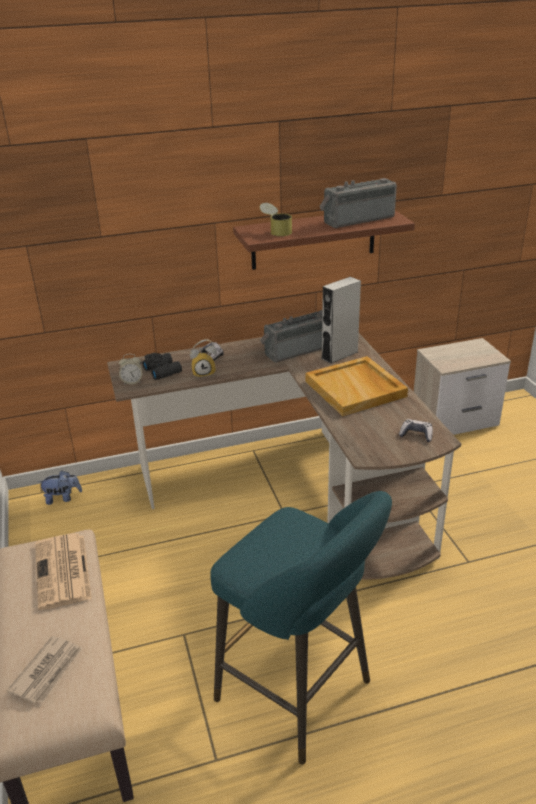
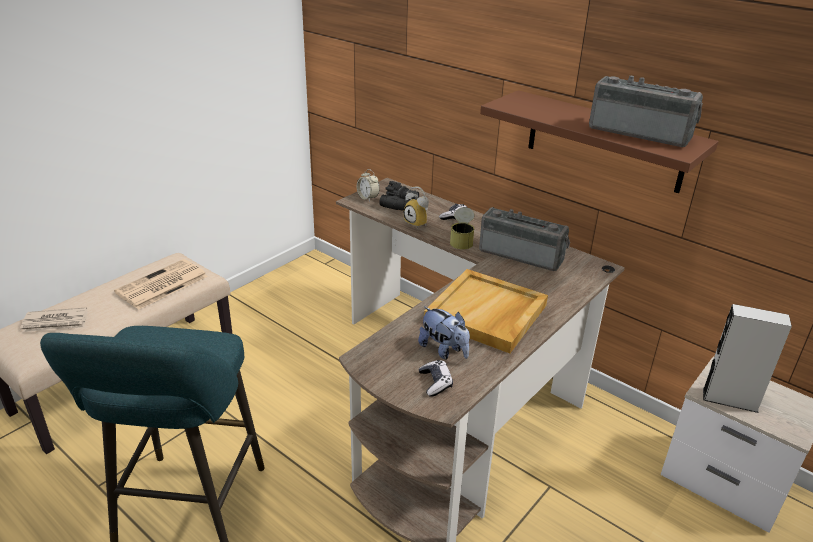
camera: 55 degrees right, 0 degrees up
(62, 498) = (326, 275): plush toy -> plush toy (444, 350)
(276, 231) = (535, 107): can -> can (462, 240)
(339, 355) = (544, 282): grey speaker -> grey speaker (729, 399)

